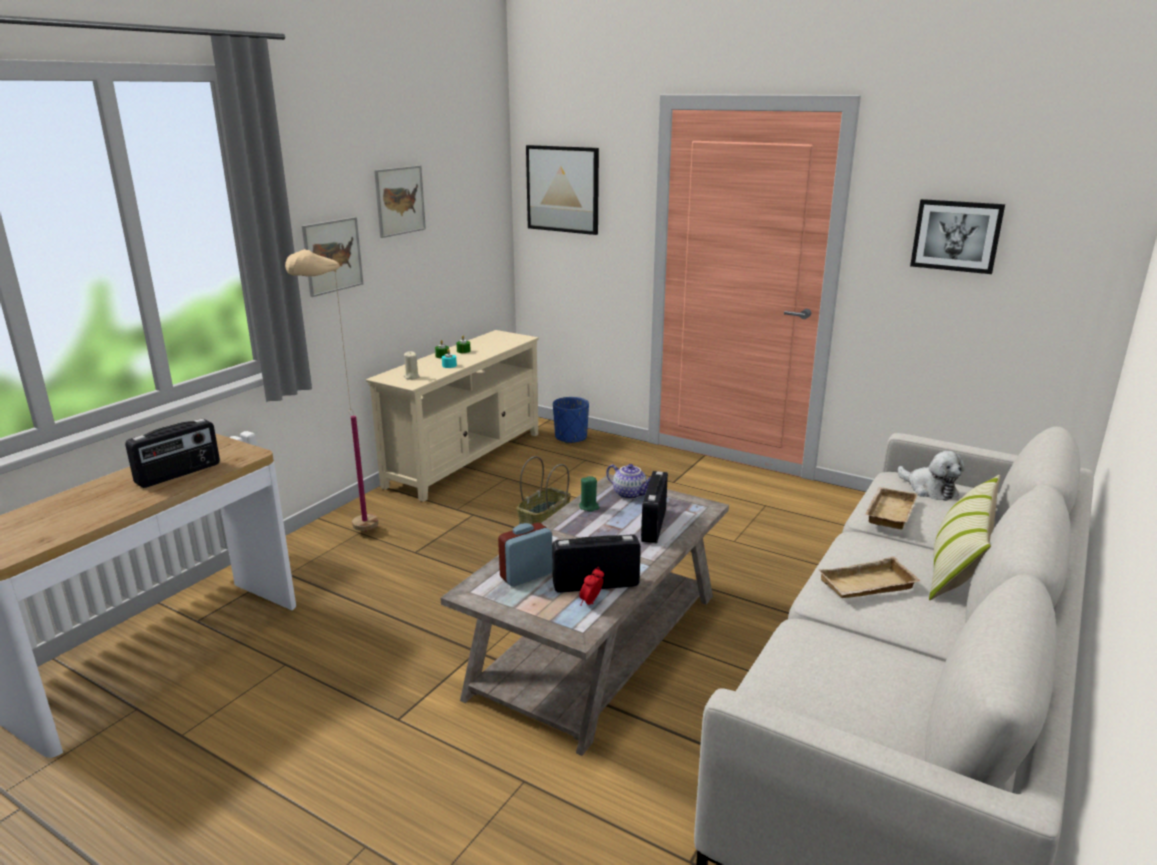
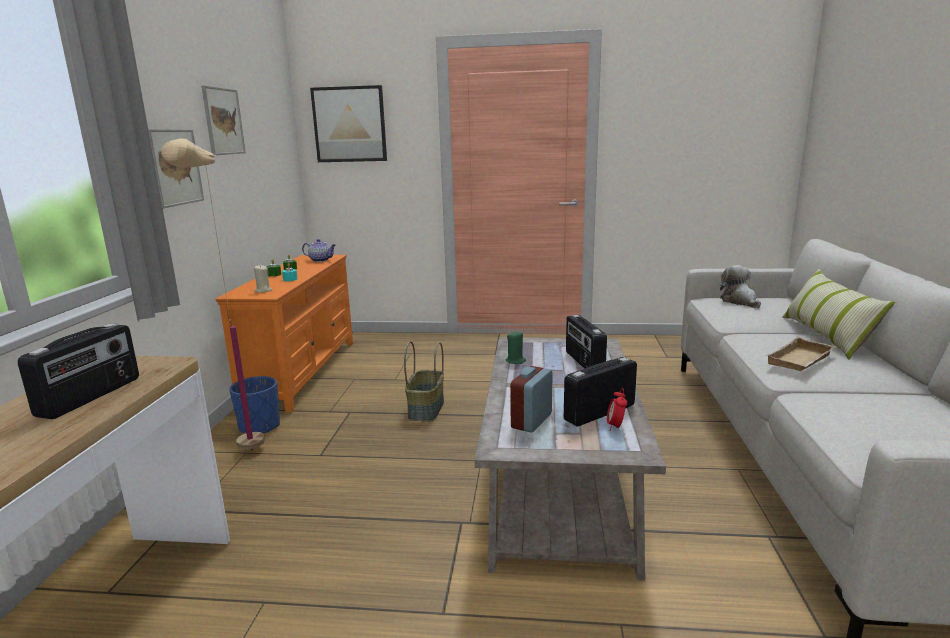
camera: 25 degrees left, 5 degrees down
(464, 460) = (302, 373): beige tv stand -> orange tv stand
(570, 437) = (382, 340): blue planter -> blue planter (259, 427)
(630, 494) = (536, 346): teapot -> teapot (321, 260)
(888, 511) = (738, 317): beige tray -> none
(929, 489) = (739, 301): plush toy -> plush toy turned 135 degrees counterclockwise
(956, 235) = (680, 129): picture -> none

